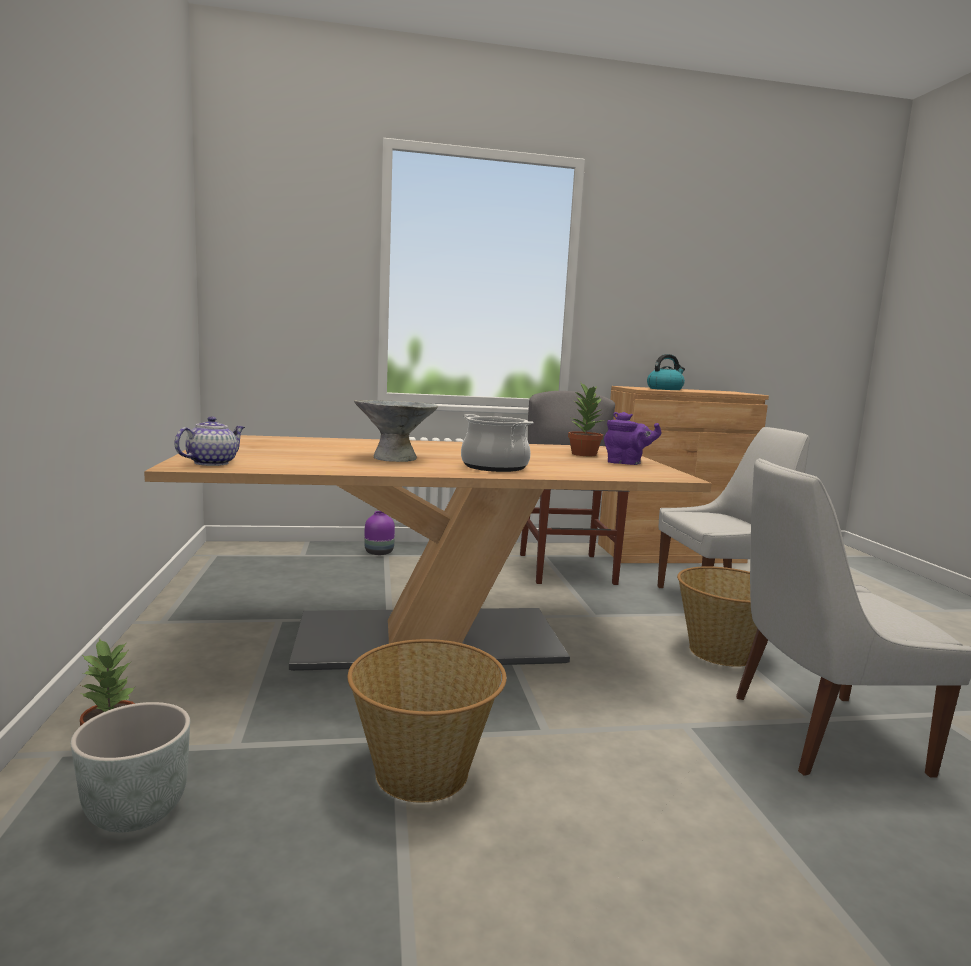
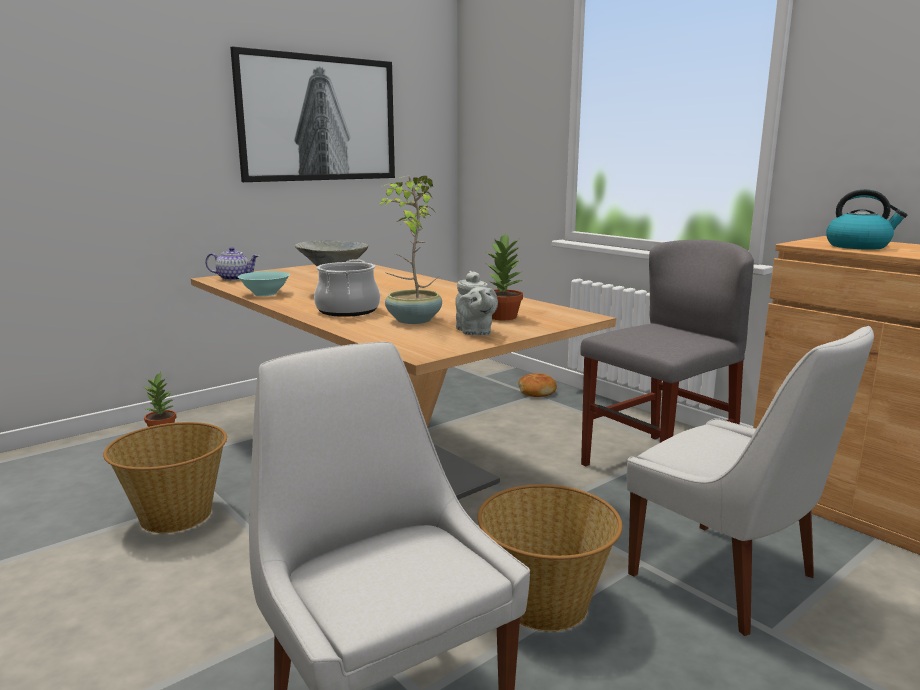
camera: 60 degrees right, 5 degrees up
(135, 243) = (319, 118): none -> picture
(135, 812) = (100, 461): grey planter -> none
(350, 468) = (265, 294): none -> turquoise bowl
(379, 552) = (537, 391): purple vase -> bread
(564, 464) = (412, 320): none -> potted plant
(627, 463) = (474, 332): purple teapot -> grey teapot

